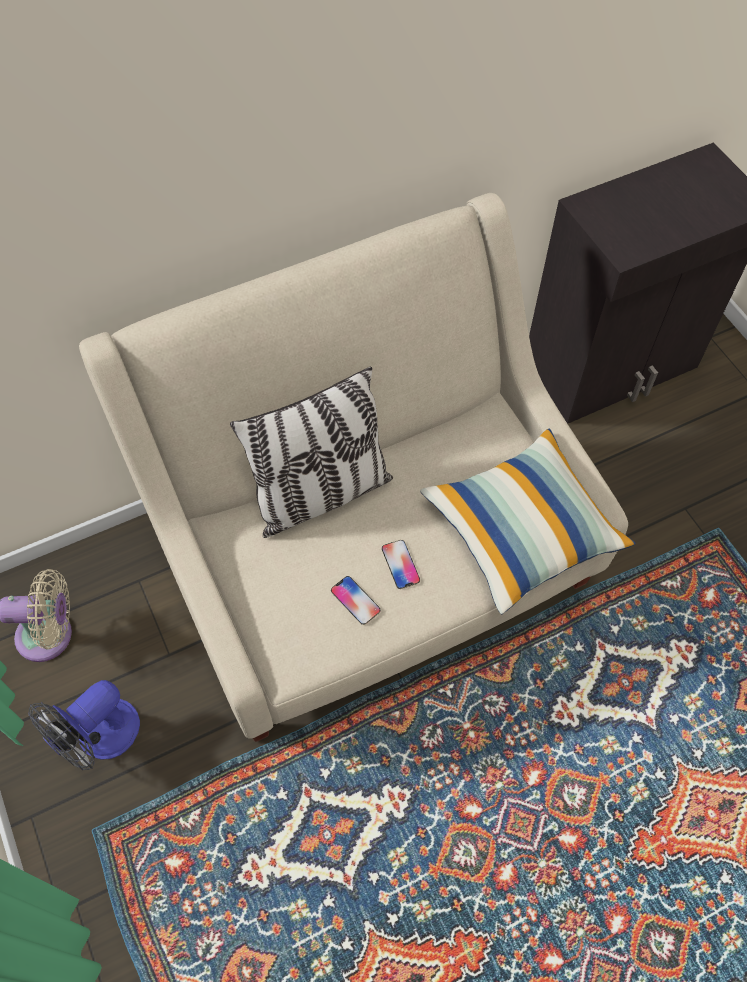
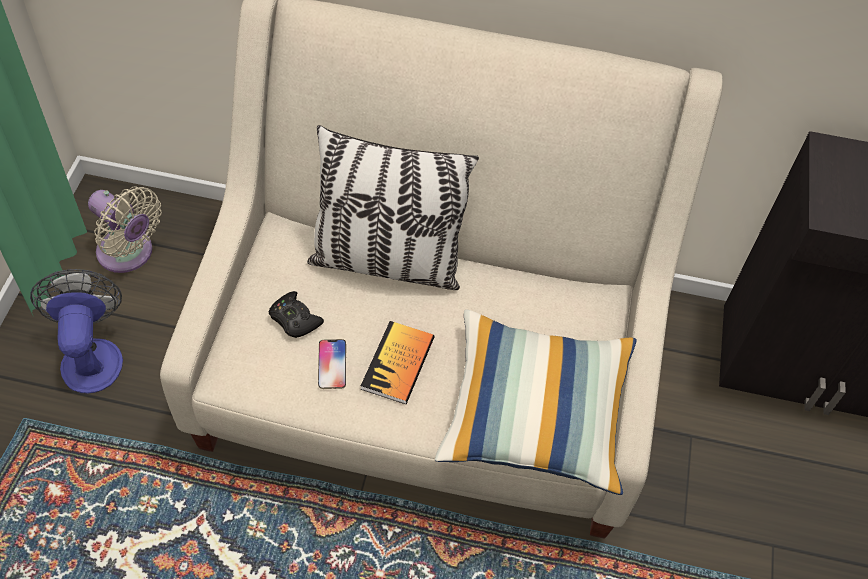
camera: 35 degrees right, 5 degrees down
(99, 738) = (92, 355): fan -> fan turned 90 degrees clockwise
(295, 587) = (294, 319): none -> black game controller
(400, 564) = (398, 363): phone -> book

